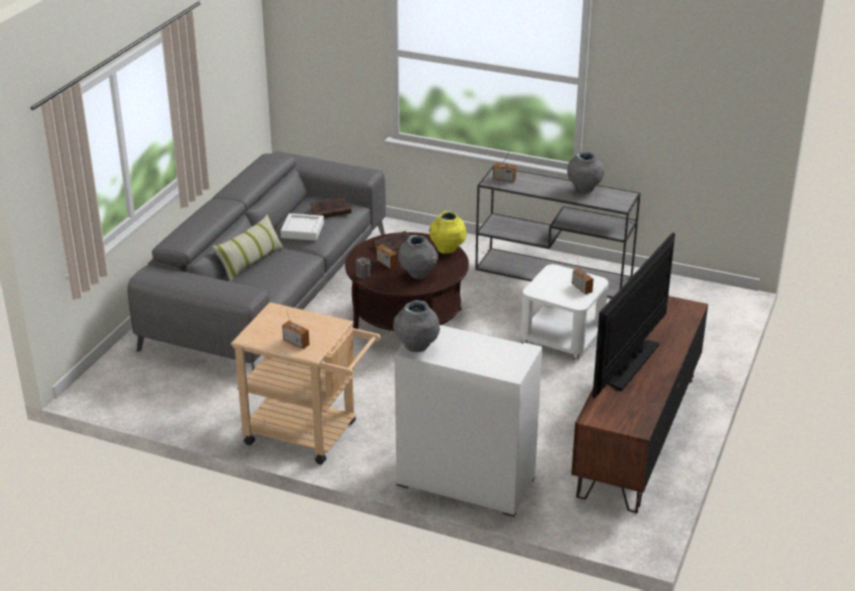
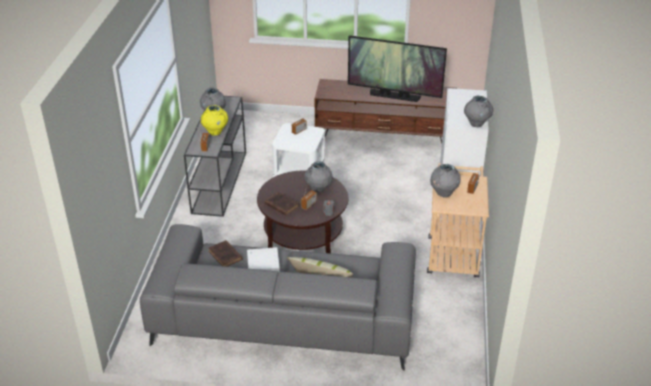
camera: 105 degrees left, 5 degrees up
(300, 317) = (443, 193): none -> grey vase
(447, 250) = (279, 182): yellow vase -> yellow vase (215, 132)

